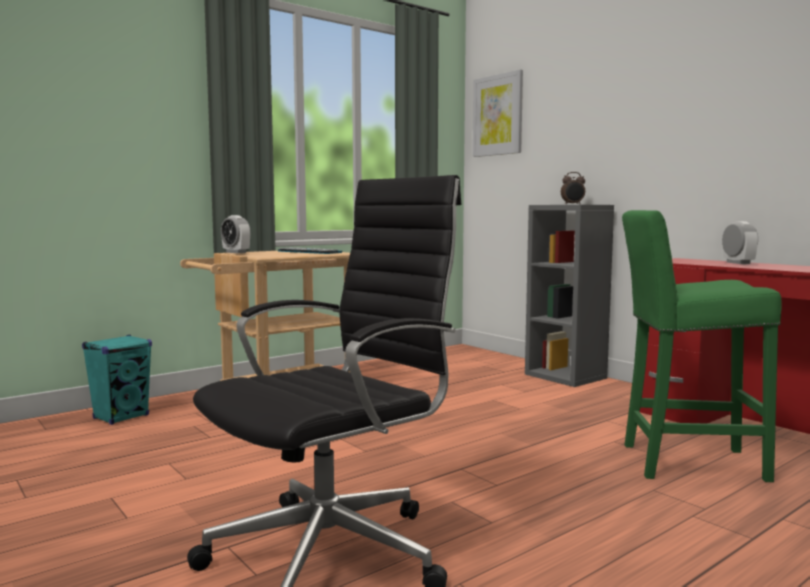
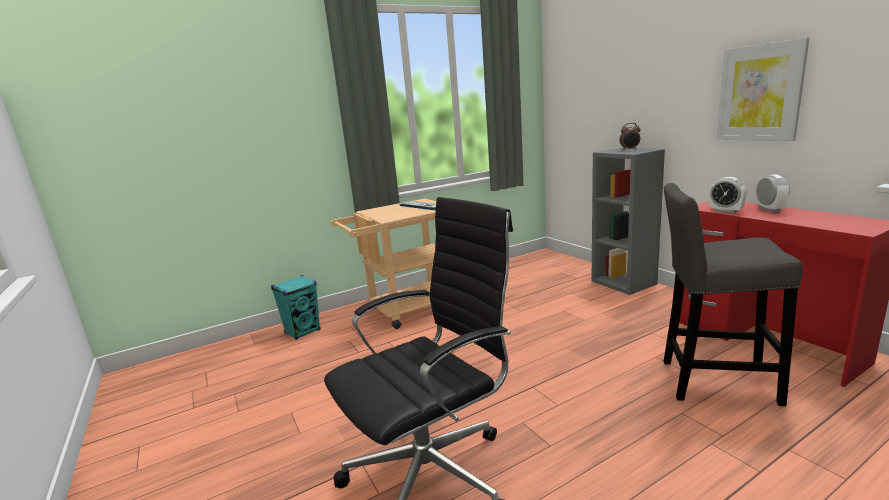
camera: 10 degrees right, 10 degrees up
(236, 252) = (368, 212): alarm clock -> alarm clock (725, 211)
(498, 115) = (569, 71): picture -> picture (759, 93)
(684, 462) = (711, 382): green stool -> grey stool

